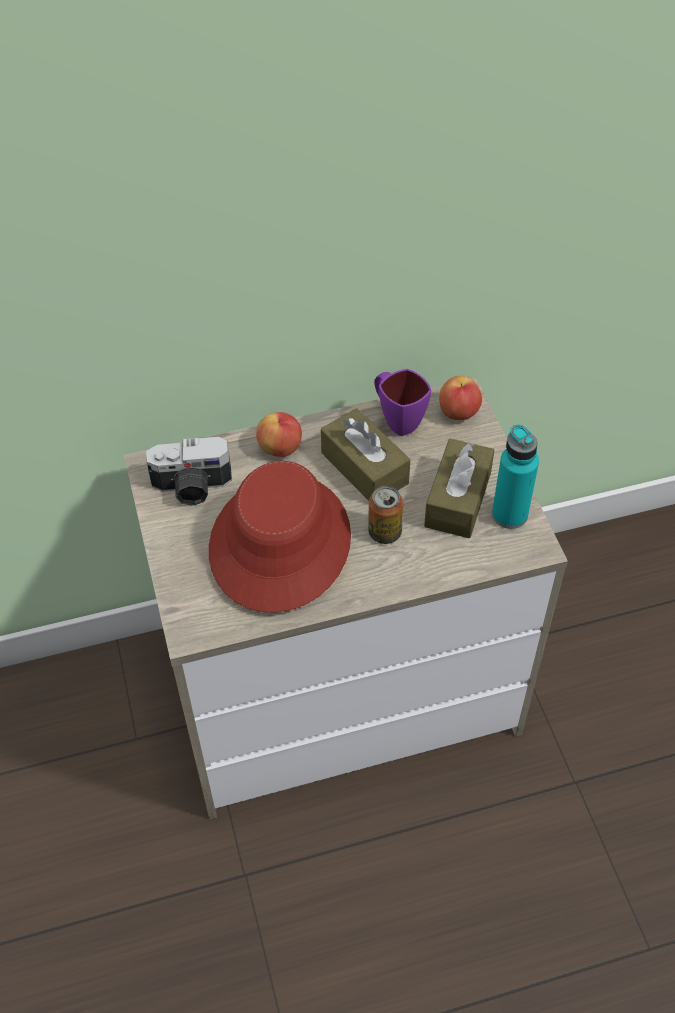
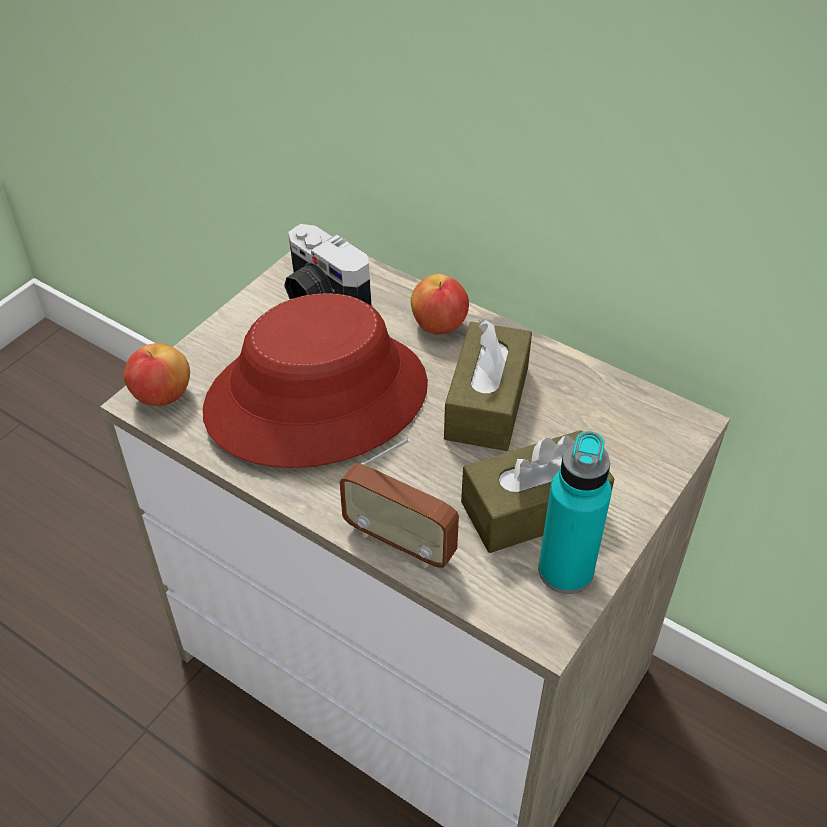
camera: 50 degrees right, 5 degrees down
(384, 532) = (417, 472): can -> none
(397, 419) = (584, 388): purple mug -> none
(426, 572) = (399, 542): none -> radio
(458, 412) = (659, 433): apple -> apple (162, 395)

